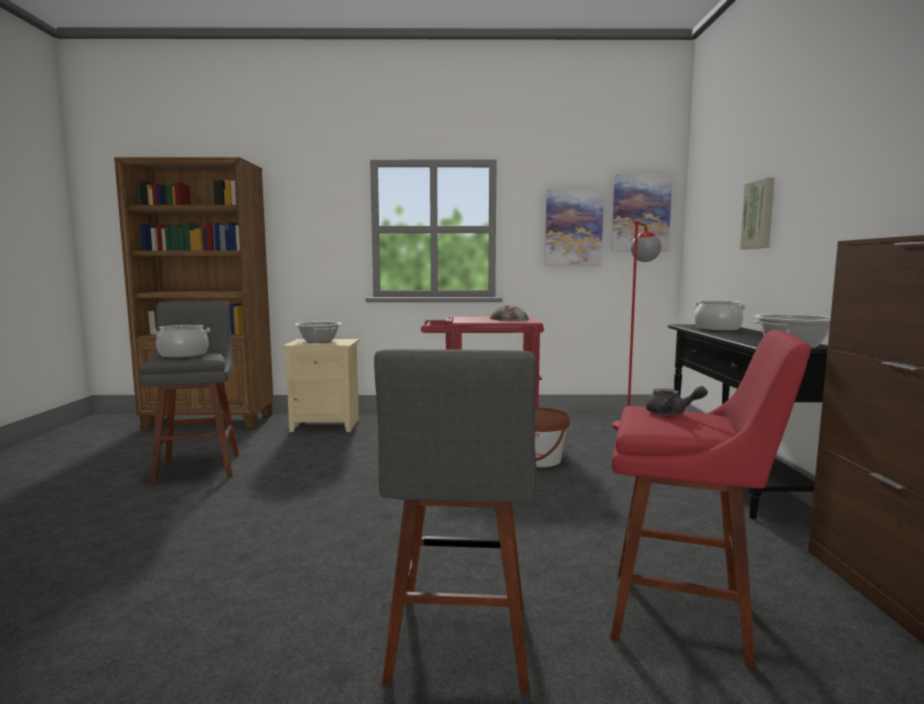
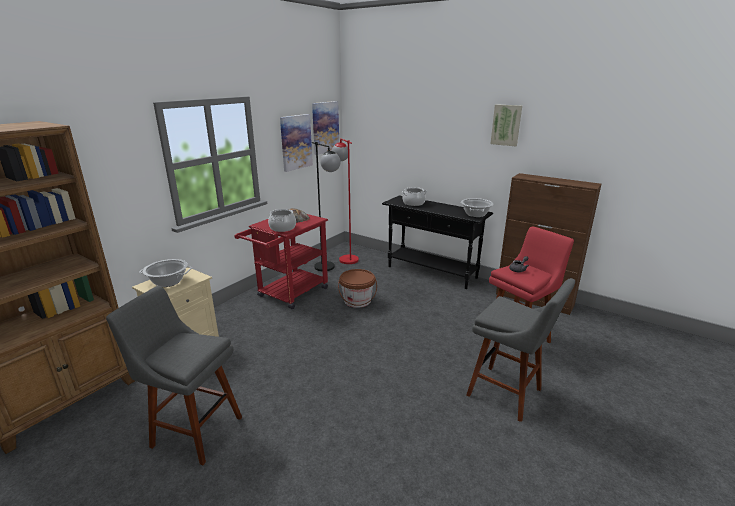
camera: 55 degrees left, 15 degrees up
(183, 355) = (185, 350): cooking pot -> cooking pot (283, 228)
(580, 426) = (328, 269): none -> black floor lamp
(759, 215) = (421, 141): picture -> picture (506, 125)

